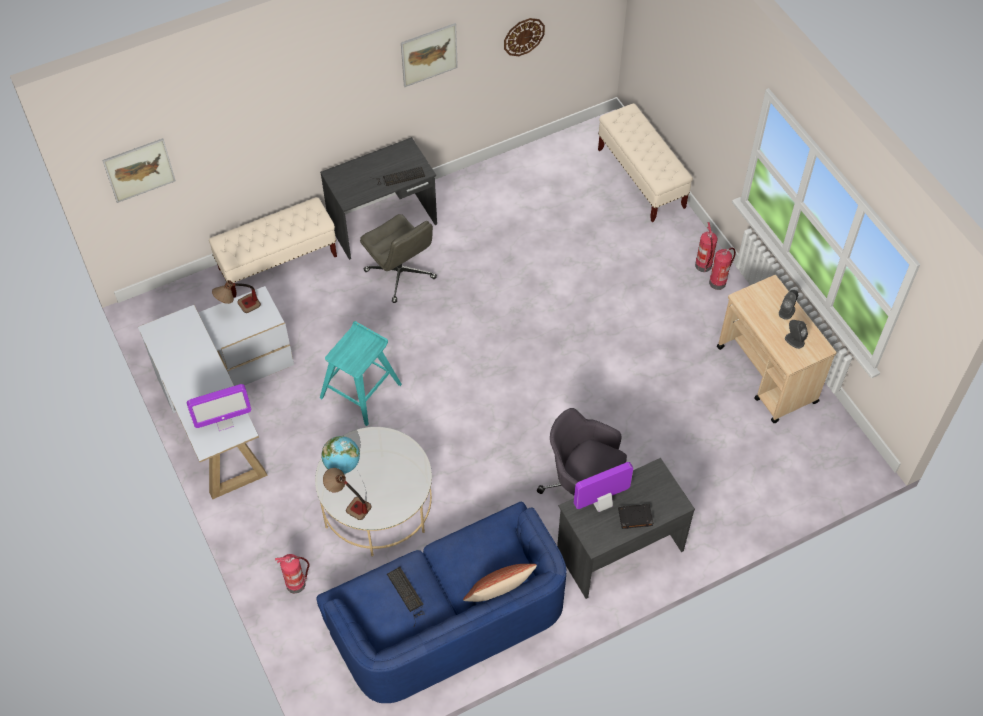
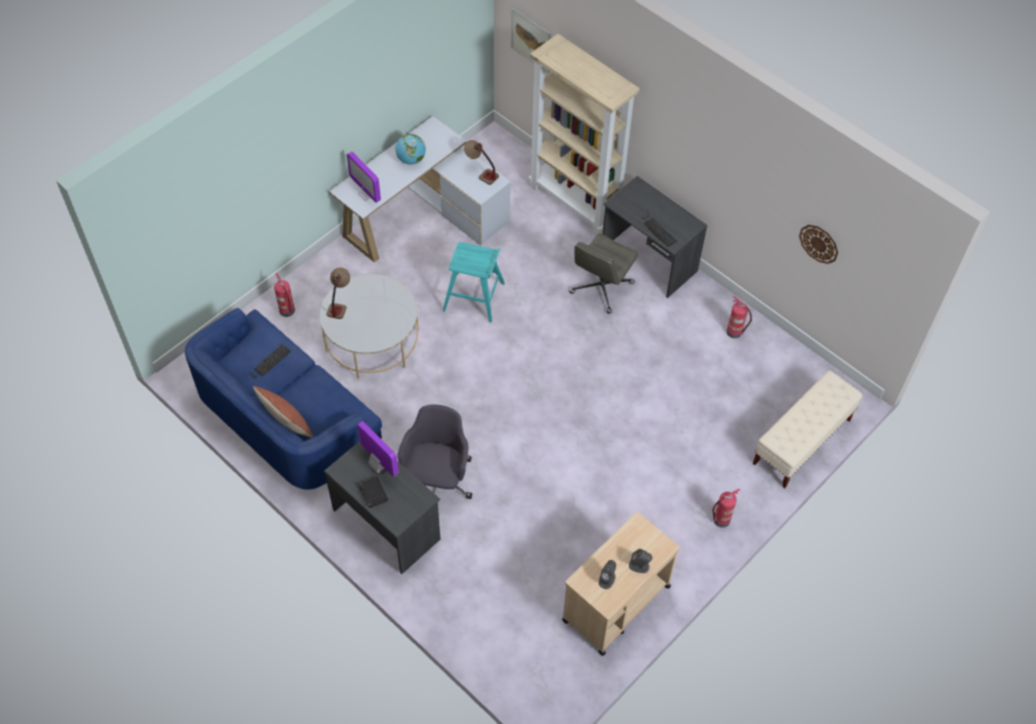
camera: 70 degrees right, 0 degrees up
(278, 262) = (575, 203): beige bench -> beige bookcase
(342, 464) = (372, 289): globe -> globe (411, 159)
(429, 54) = (741, 174): picture -> none
(718, 282) = (707, 537): fire extinguisher -> fire extinguisher (735, 332)

